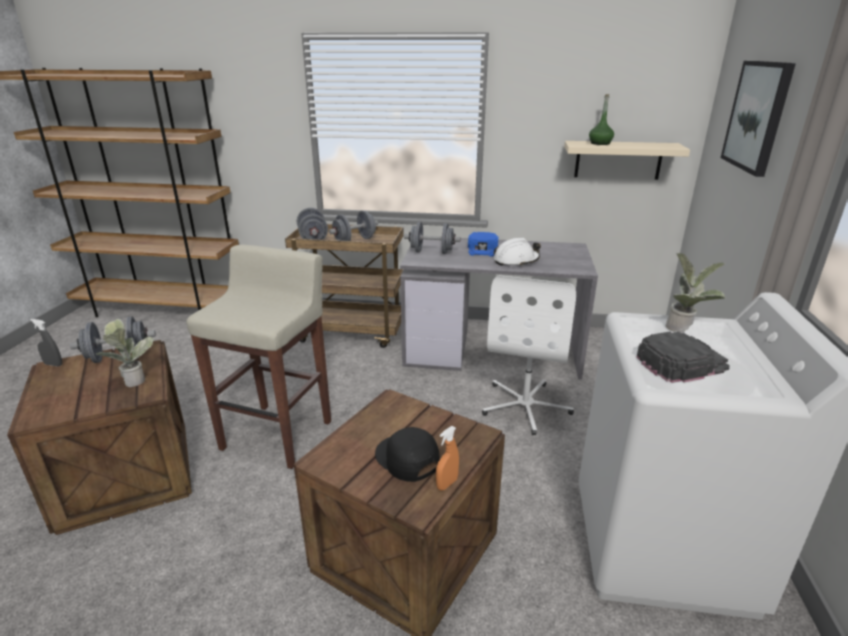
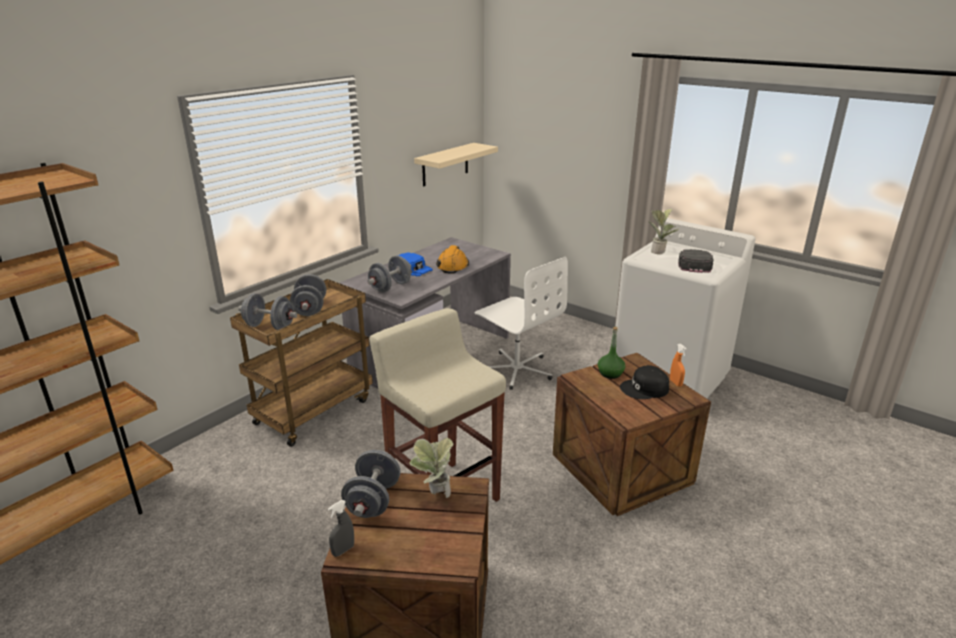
camera: 60 degrees left, 0 degrees up
(516, 261) = (452, 266): white hard hat -> orange hard hat
(600, 143) = (443, 155): green bottle -> green bottle (610, 373)
(757, 116) = (557, 119): picture -> none

